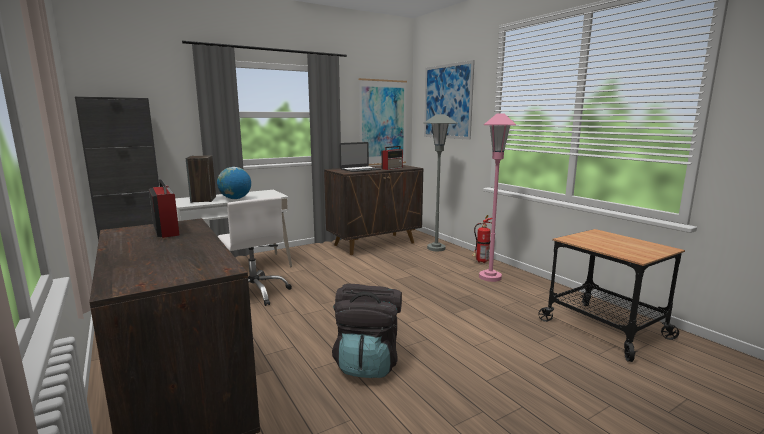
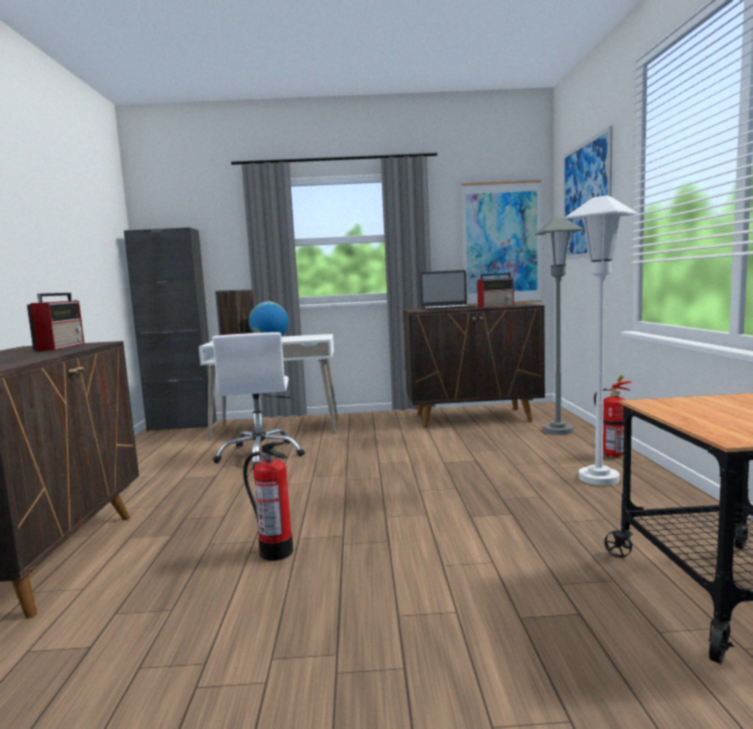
camera: 30 degrees right, 5 degrees down
(368, 362) = (276, 552): black backpack -> fire extinguisher
(490, 277) = (599, 478): pink floor lamp -> white floor lamp

